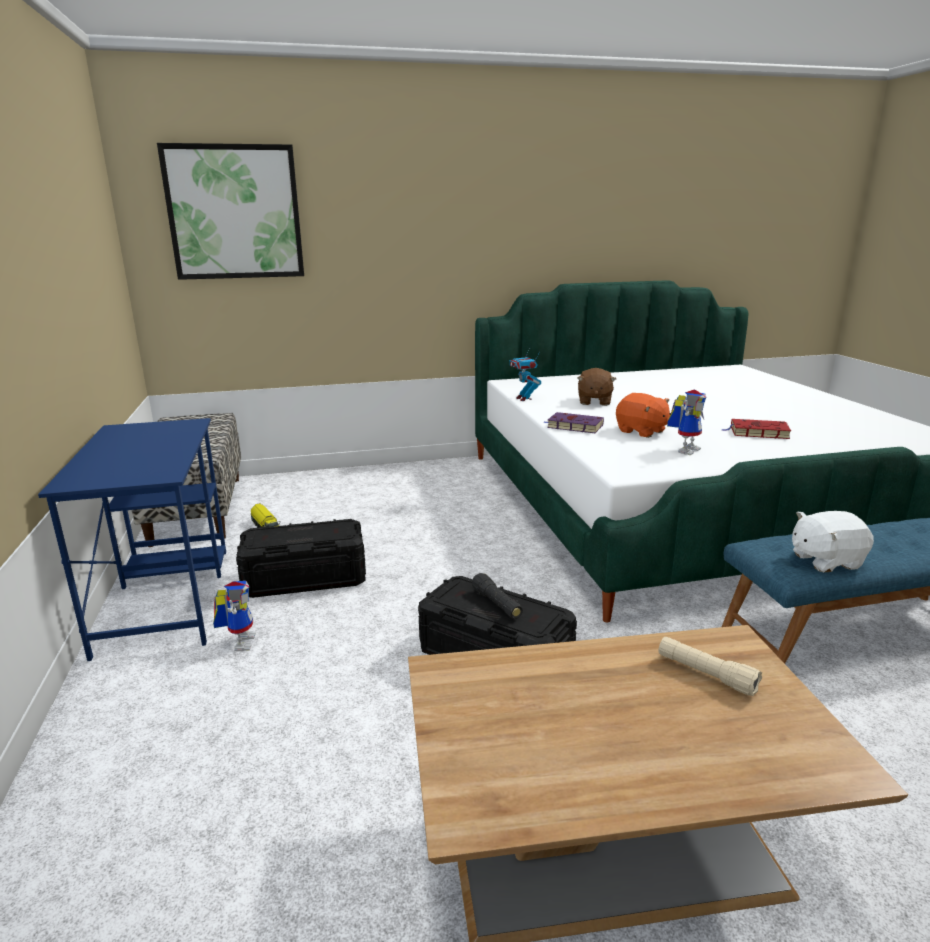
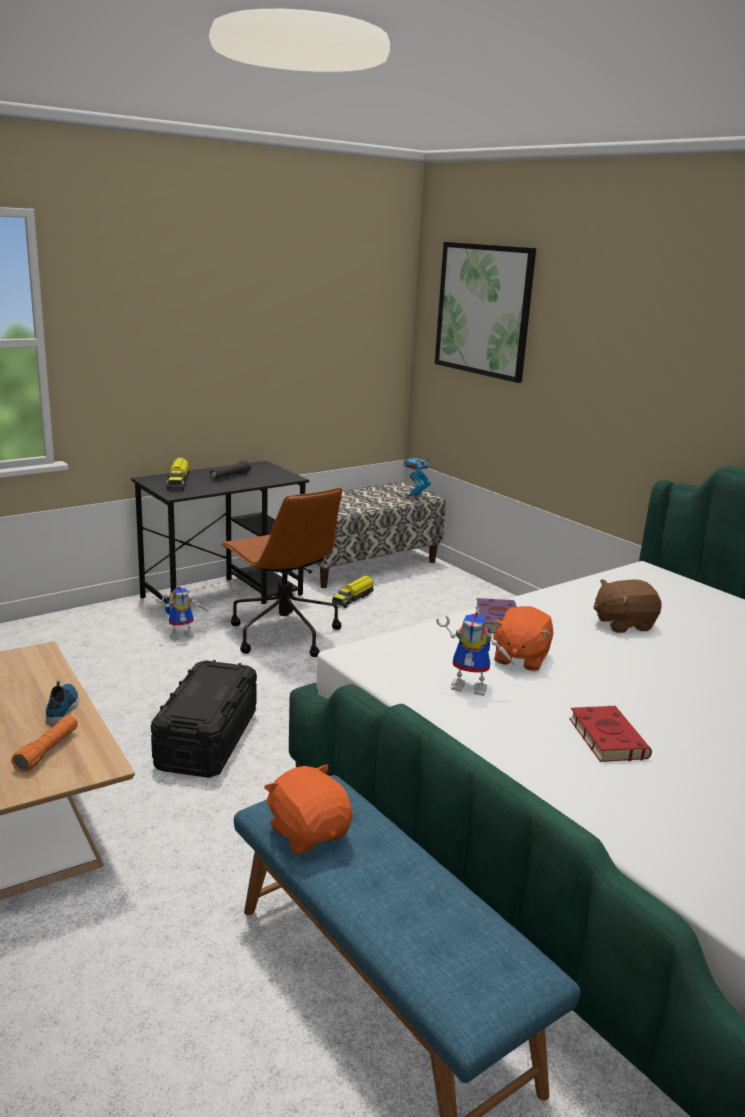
camera: 65 degrees right, 0 degrees up
(112, 470) = (178, 482): none -> toy truck
(166, 598) = (223, 596): blue desk -> black desk
(305, 578) = (282, 634): black storage box -> brown office chair
(497, 604) = (208, 690): black flashlight -> black flashlight (230, 476)
(524, 399) = (580, 586): toy robot -> toy robot (415, 496)
(605, 659) = (63, 708): none -> shoe
(706, 674) = (47, 751): beige flashlight -> orange flashlight
(825, 560) = (309, 832): white plush toy -> orange plush toy

